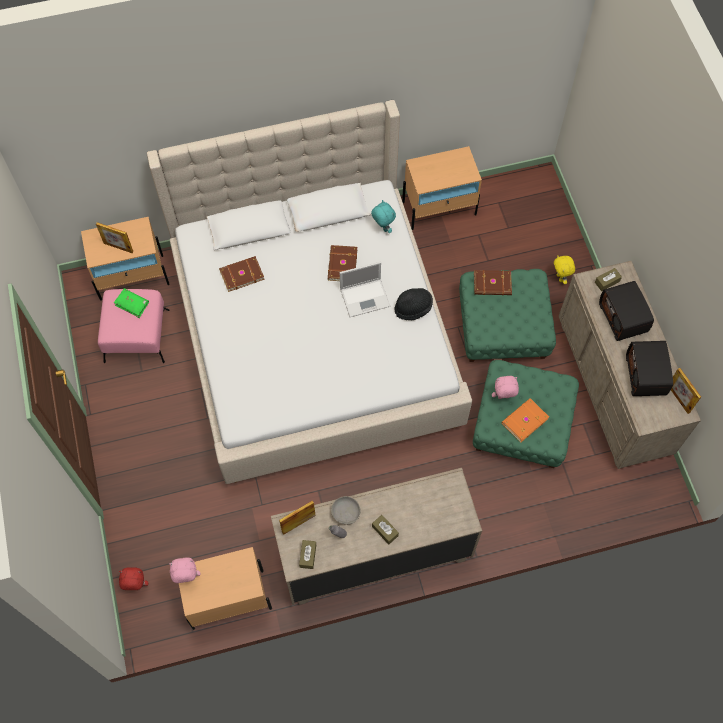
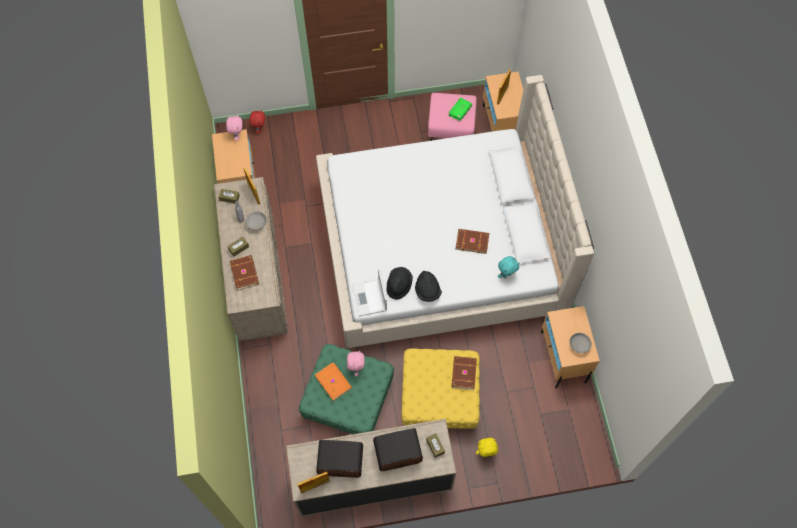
camera: 95 degrees right, 0 degrees up
(241, 274) = (467, 170): brown book -> brown book (245, 273)
(365, 297) = (440, 256): laptop -> laptop (370, 298)
(410, 339) = (399, 285): none -> black hat
(453, 164) = (579, 345): none -> grey bowl
(503, 327) = (439, 396): green ottoman -> yellow ottoman

